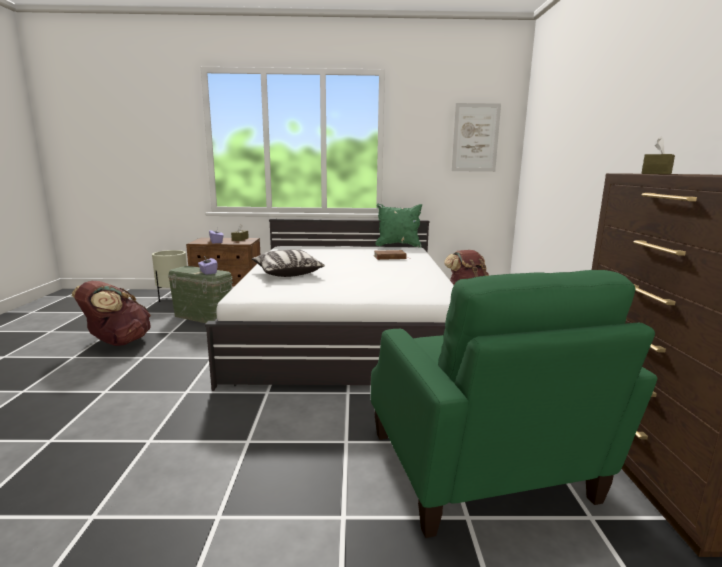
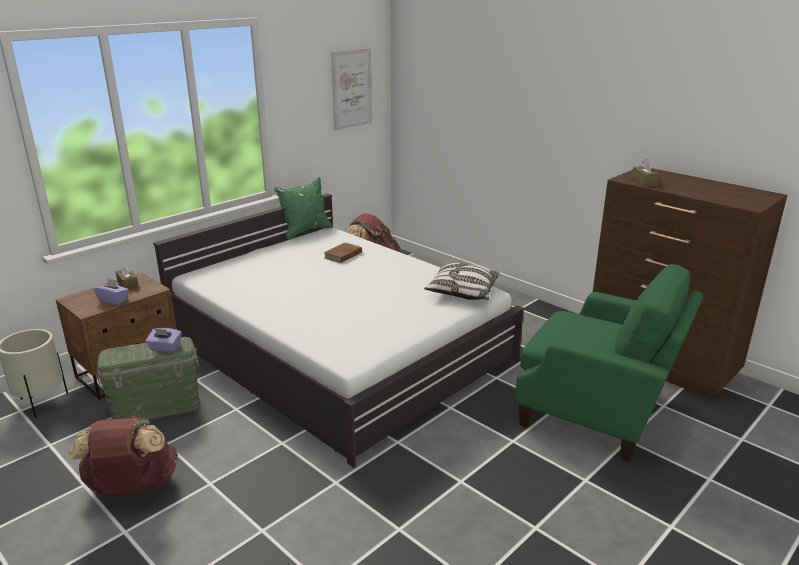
camera: 45 degrees left, 10 degrees up
(287, 273) = (314, 317): pillow -> pillow (462, 292)

